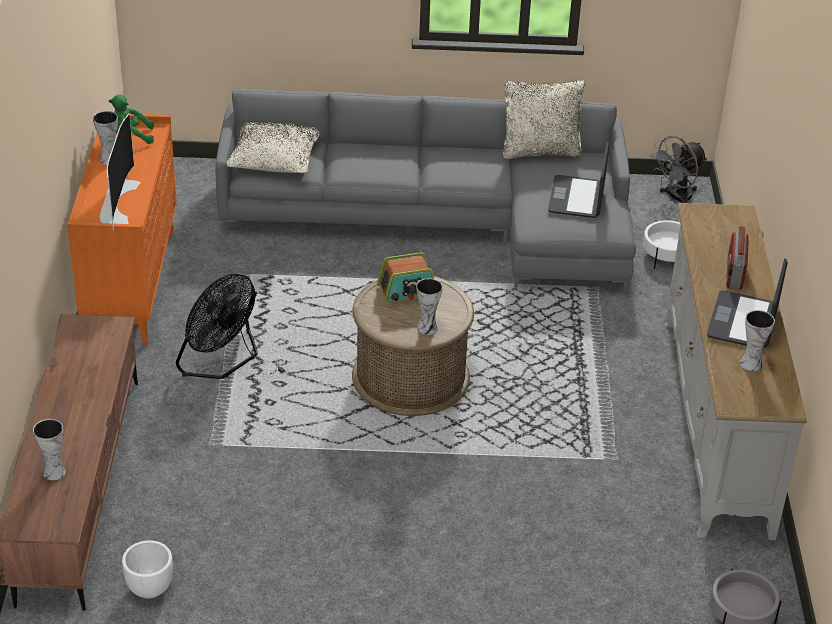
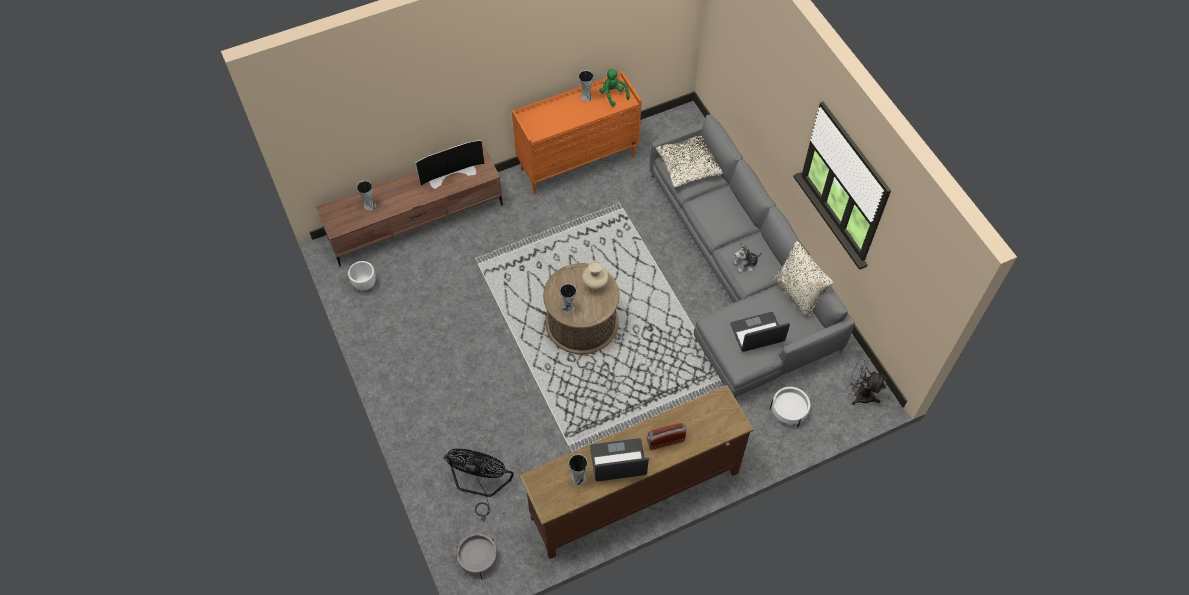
camera: 65 degrees right, 20 degrees up
(116, 201) = (550, 119): television -> television (452, 173)
(232, 360) = (545, 235): black fan -> black fan (479, 485)
(407, 291) = (595, 284): radio -> beige vase
(467, 170) = (745, 264): none -> plush toy
(713, 423) = (634, 493): grey cabinet -> brown cabinet

